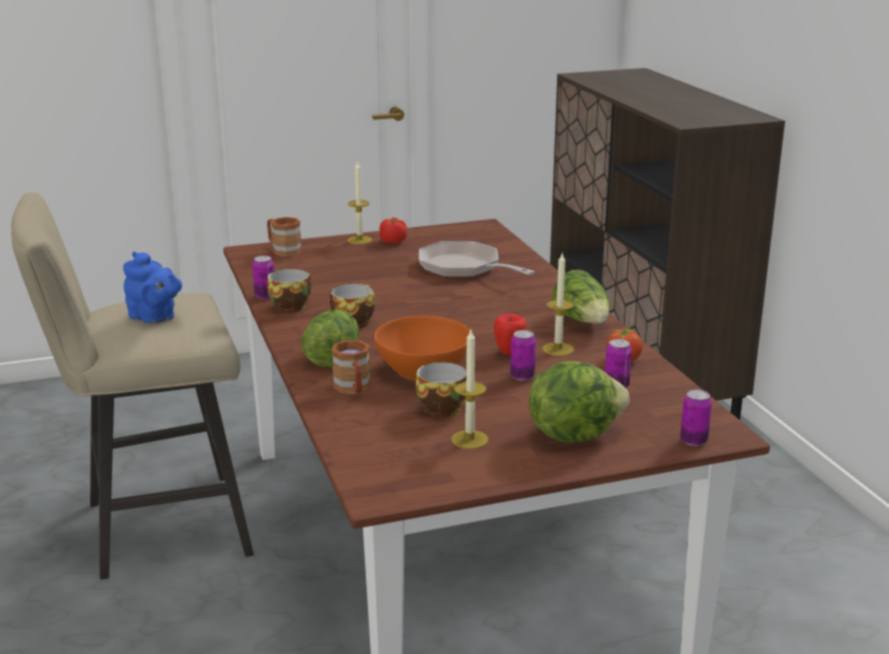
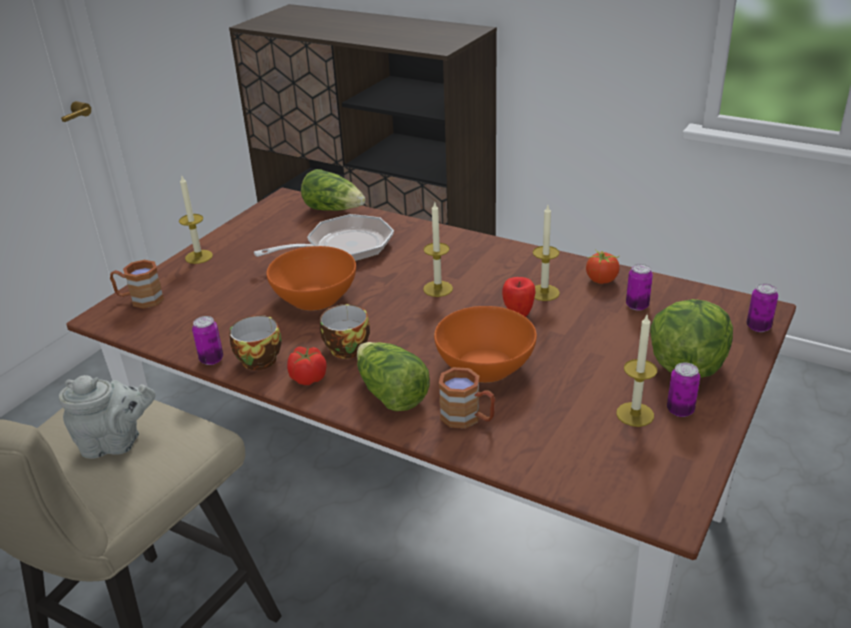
camera: 40 degrees left, 10 degrees up
(155, 318) = (115, 443): blue teapot -> grey teapot
(388, 289) = (314, 297): none -> orange bowl
(393, 241) = (233, 245): tomato -> tomato (308, 377)
(444, 408) = (566, 395): cup -> none
(464, 268) = (343, 247): frying pan -> frying pan turned 150 degrees clockwise
(482, 316) = (438, 289): none -> candle
(522, 376) = (565, 332): can -> can (680, 410)
(583, 321) = (516, 258): lettuce -> lettuce (334, 210)

